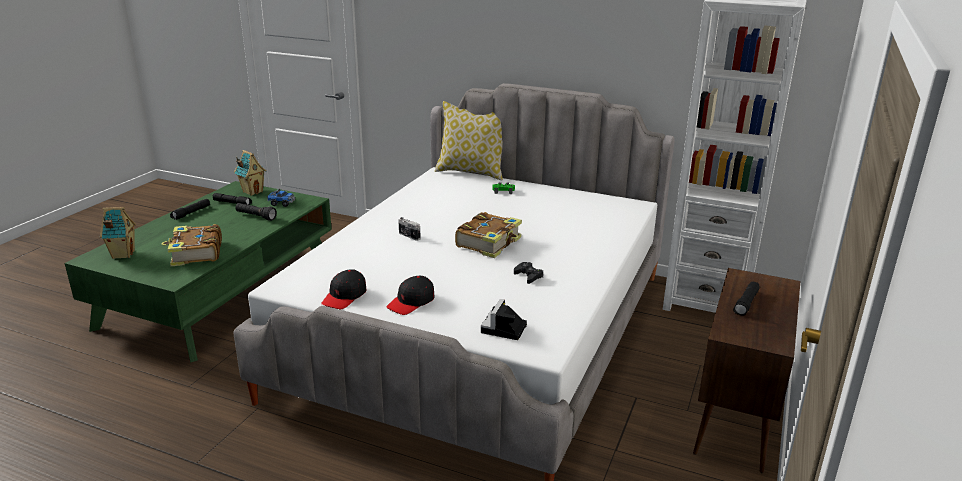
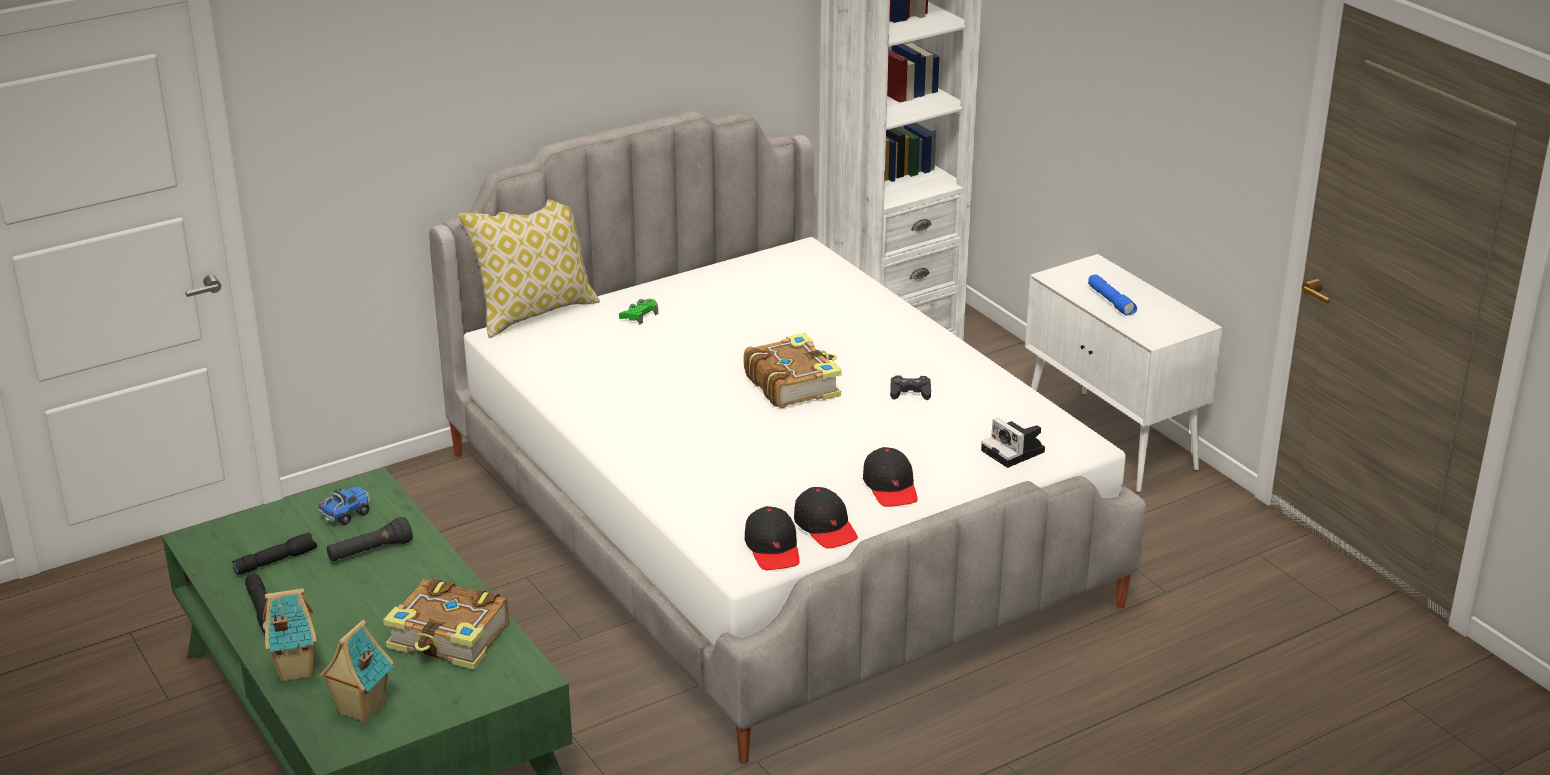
camera: 55 degrees left, 5 degrees up
(252, 192) = (248, 529): toy house -> toy house (294, 670)
(307, 289) = (773, 548): none -> black cap
(408, 236) = (700, 431): camera -> none
(735, 420) = (1111, 442): brown cabinet -> white cabinet
(746, 304) = (1111, 301): black flashlight -> blue flashlight

